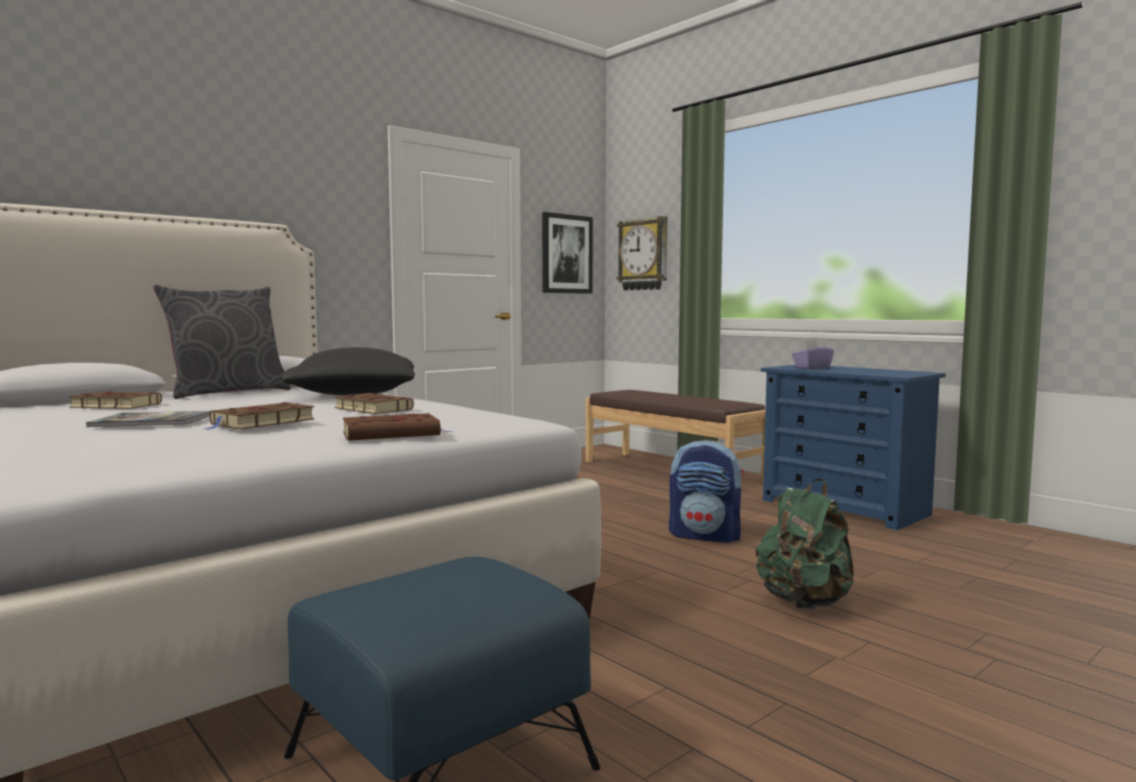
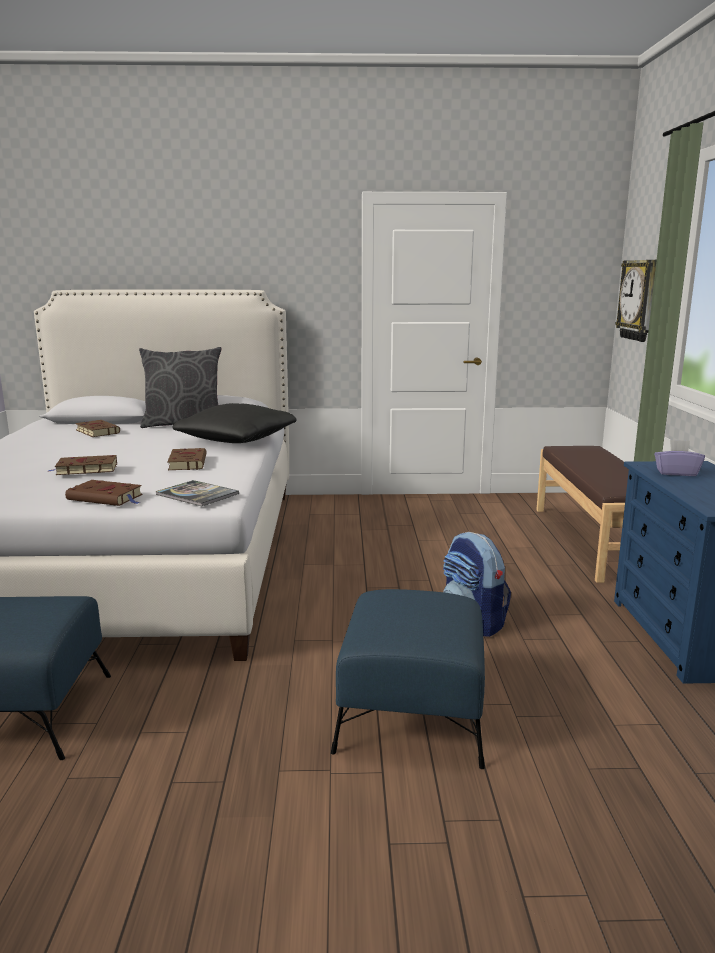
camera: 40 degrees right, 10 degrees up
(152, 421) = (54, 456): book -> book (197, 494)
(566, 254) = (561, 297): picture -> none
(804, 603) = (411, 716): green backpack -> blue ottoman

